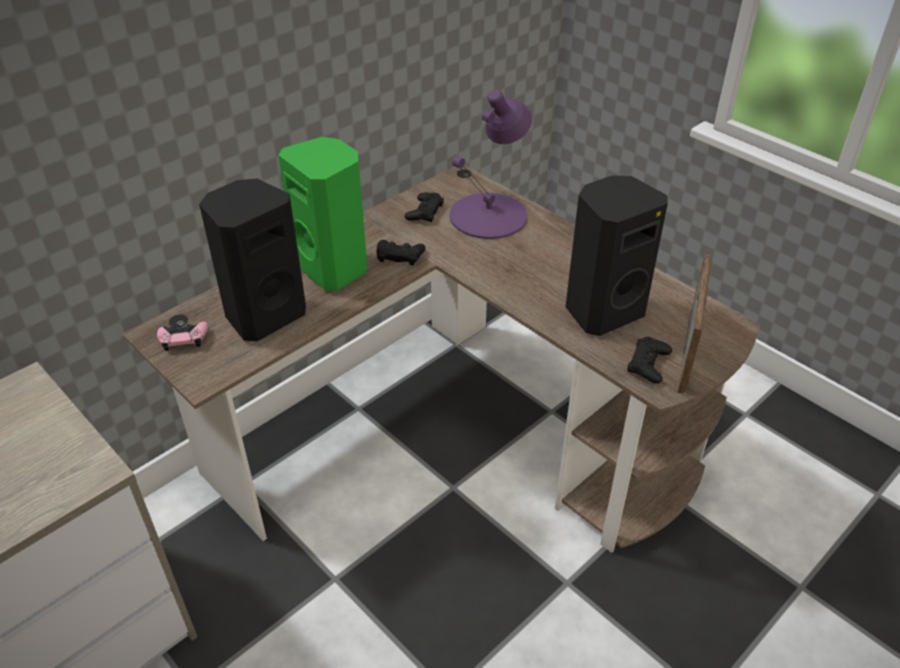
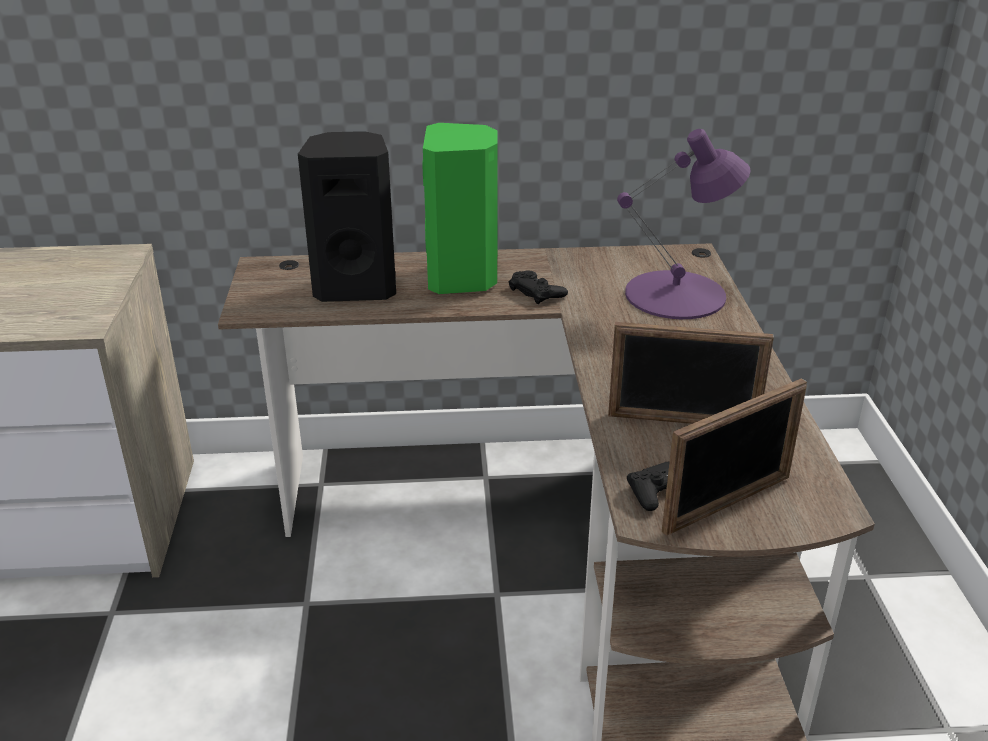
camera: 40 degrees right, 10 degrees down
(183, 338) = (273, 277): pink game controller -> none
(424, 211) = (612, 268): black game controller -> none
(602, 311) = (682, 421): black speaker -> picture frame

